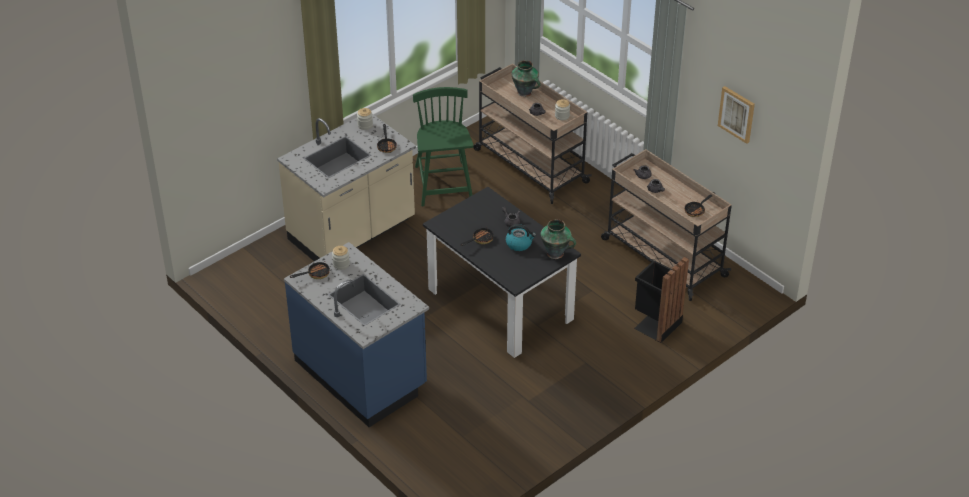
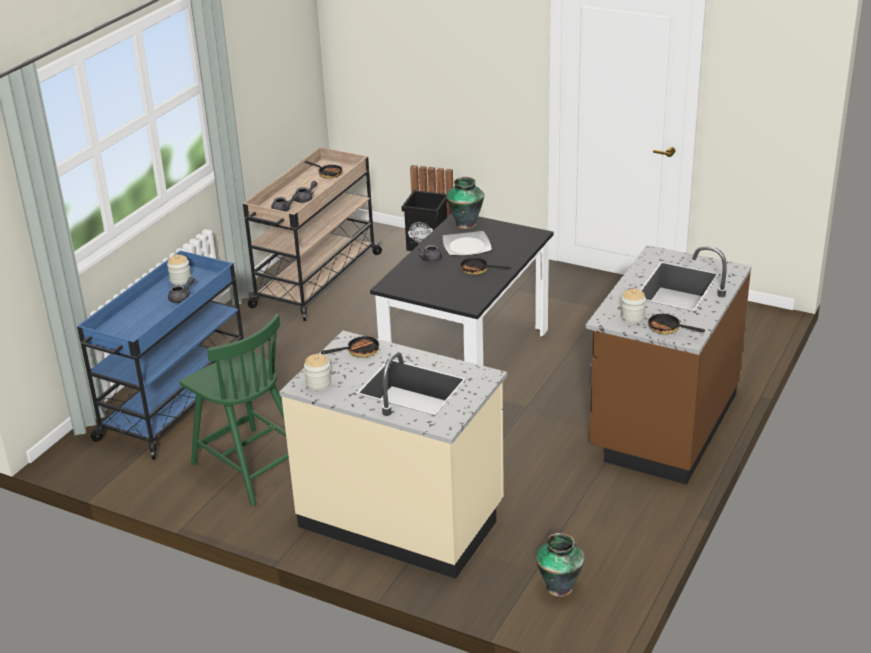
camera: 110 degrees left, 10 degrees down
(361, 374) = (662, 424): blue counter -> brown counter
(443, 185) = (251, 465): green chair -> green chair turned 105 degrees counterclockwise
(519, 244) = (466, 246): kettle -> plate
(525, 93) = (133, 317): vase -> vase (560, 586)
(529, 165) = (175, 405): beige cart -> blue cart
(737, 114) = (267, 62): picture -> none

